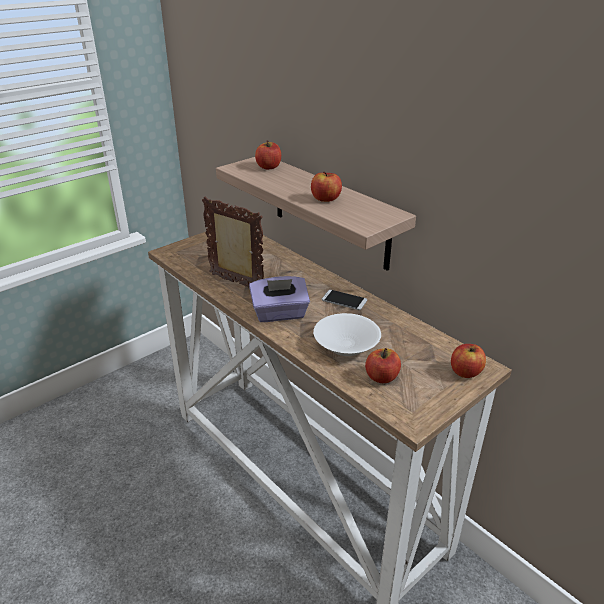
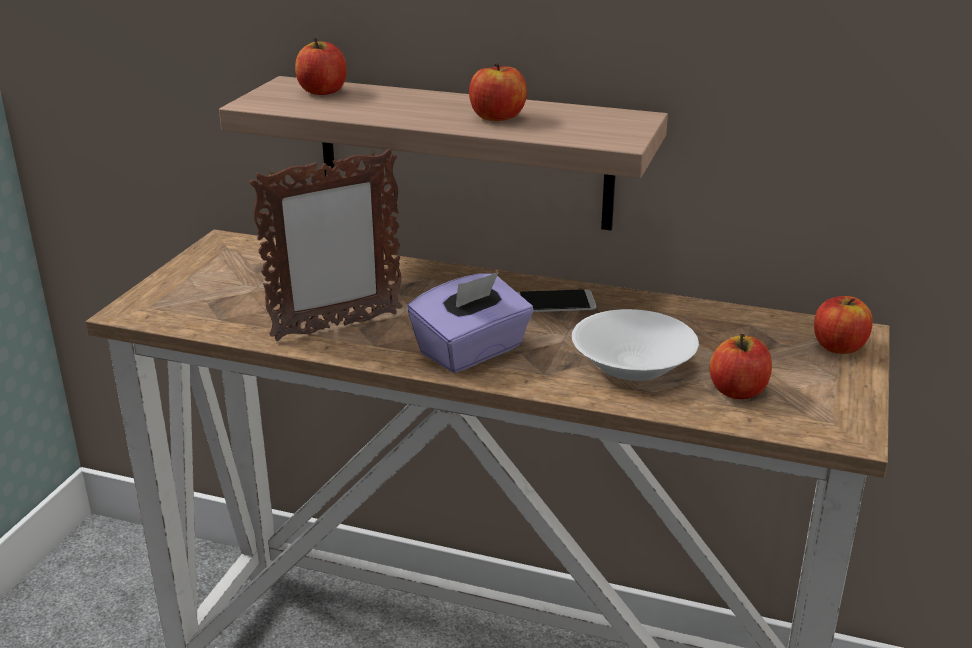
camera: 30 degrees left, 5 degrees down
(236, 283) = (336, 326): picture frame -> picture frame turned 150 degrees clockwise

